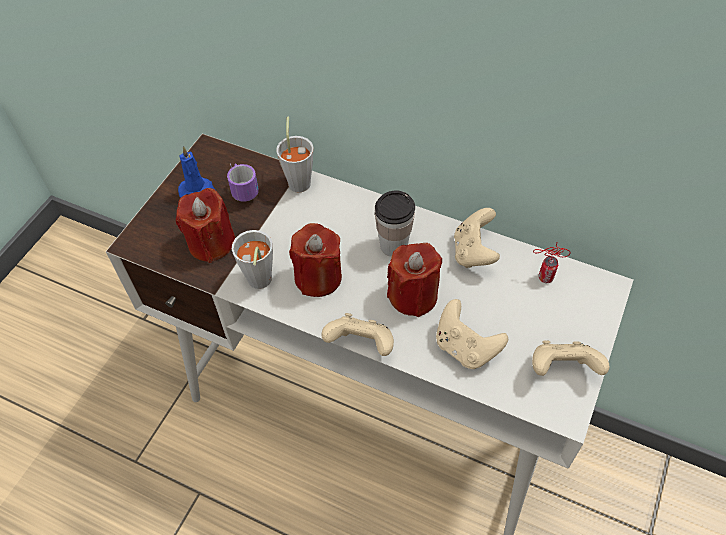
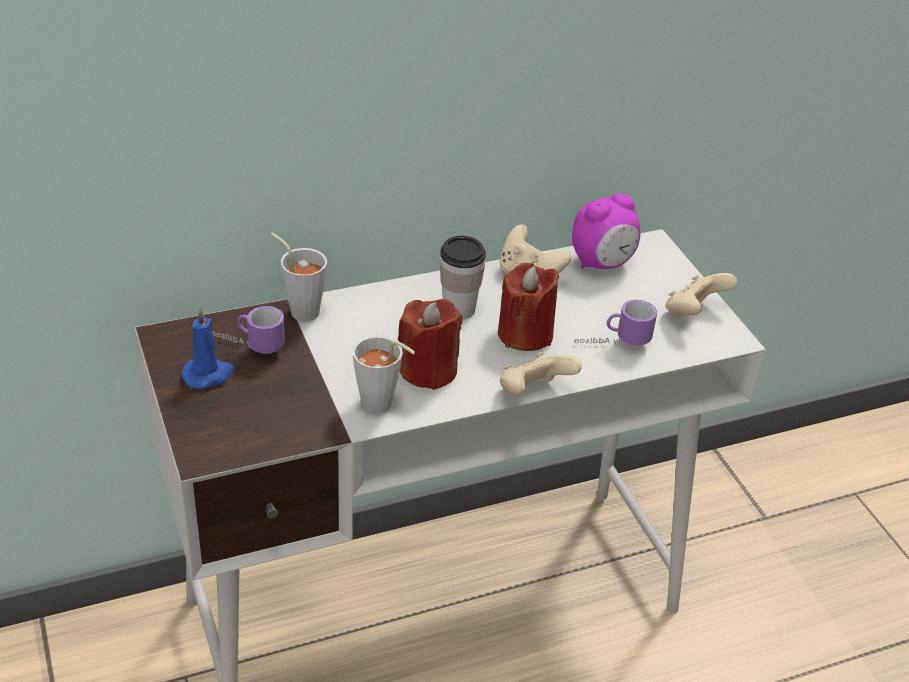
camera: 50 degrees left, 15 degrees down
(211, 243) = (287, 406): red candle -> none
(465, 348) = (612, 343): beige game controller -> mug
(543, 277) = (602, 263): can -> alarm clock

